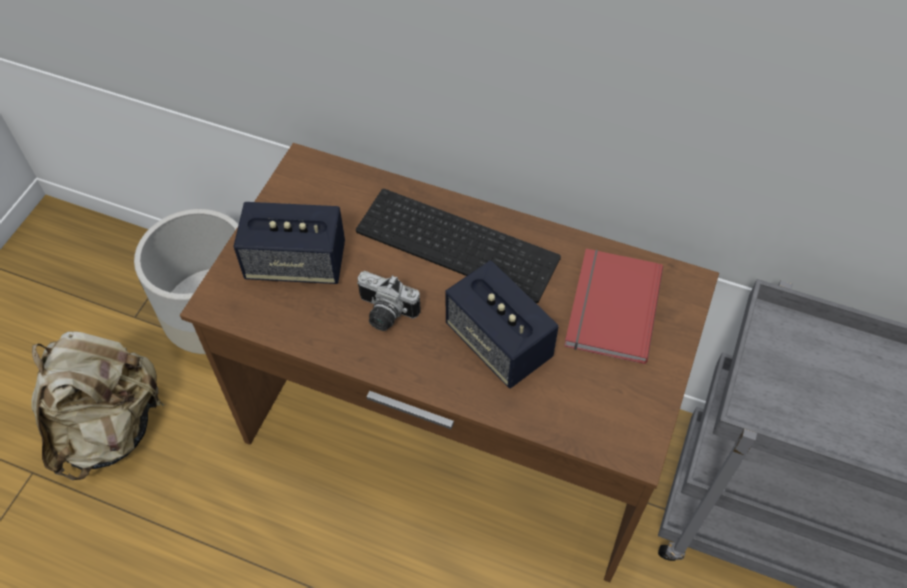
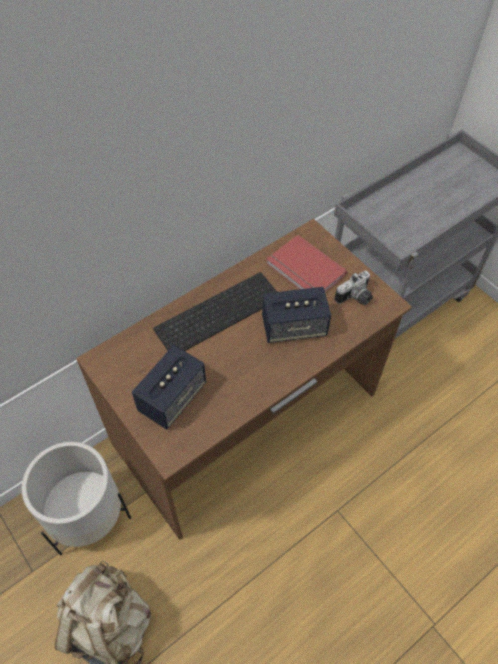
camera: 60 degrees left, 0 degrees up
(384, 314) = (240, 370): camera -> camera (355, 298)

